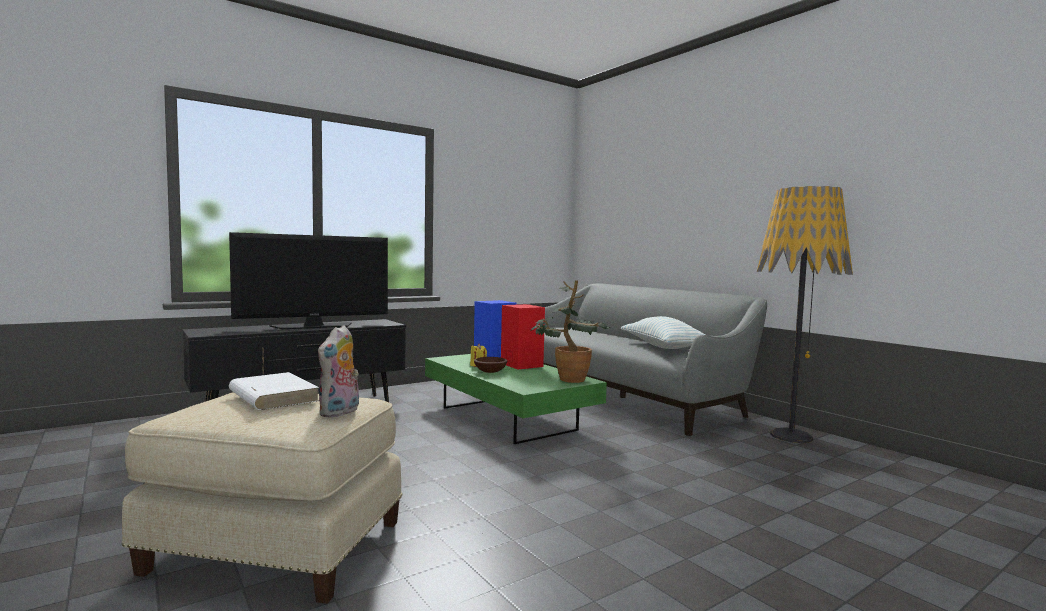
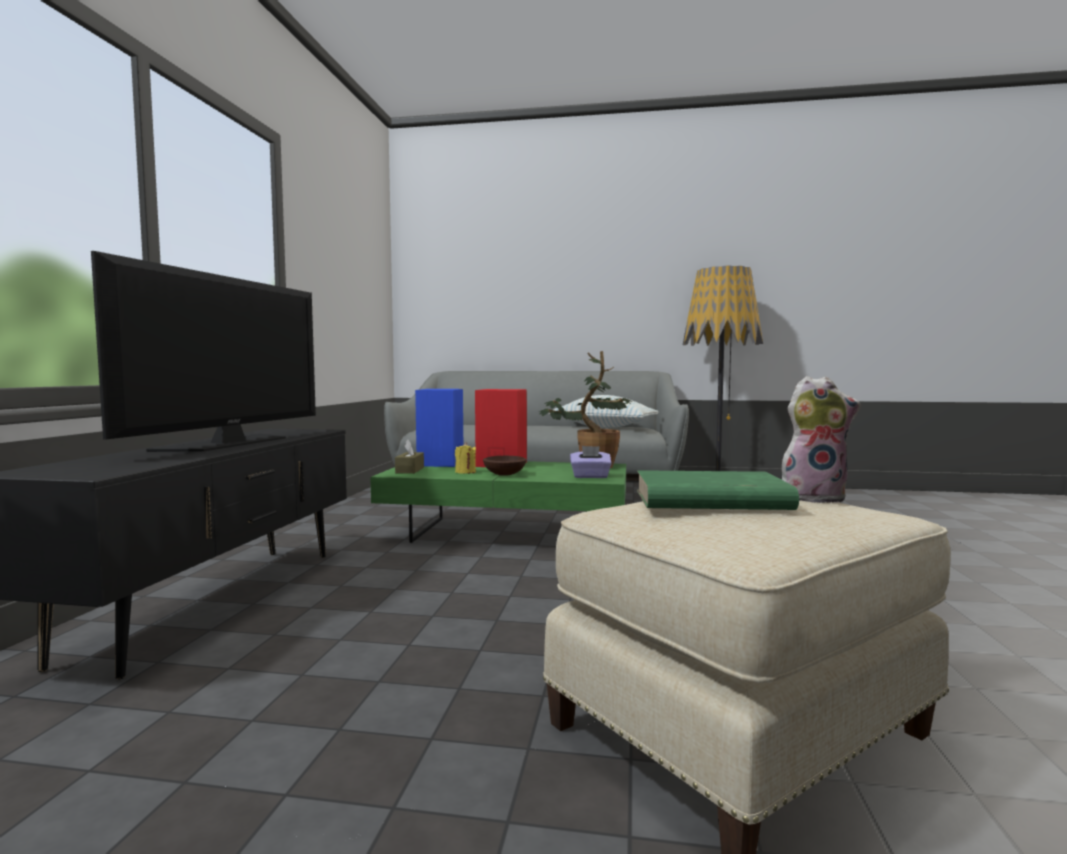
camera: 45 degrees left, 0 degrees up
(273, 396) = (709, 500): white book -> green book
(340, 412) = (813, 497): plush toy -> plush toy turned 60 degrees counterclockwise
(458, 358) = (410, 470): none -> brown tissue box
(530, 385) = (590, 476): none -> purple tissue box

